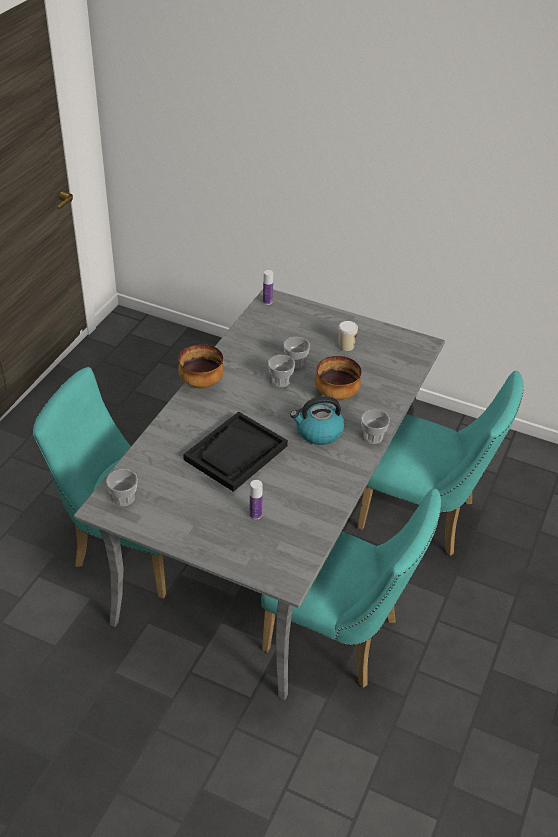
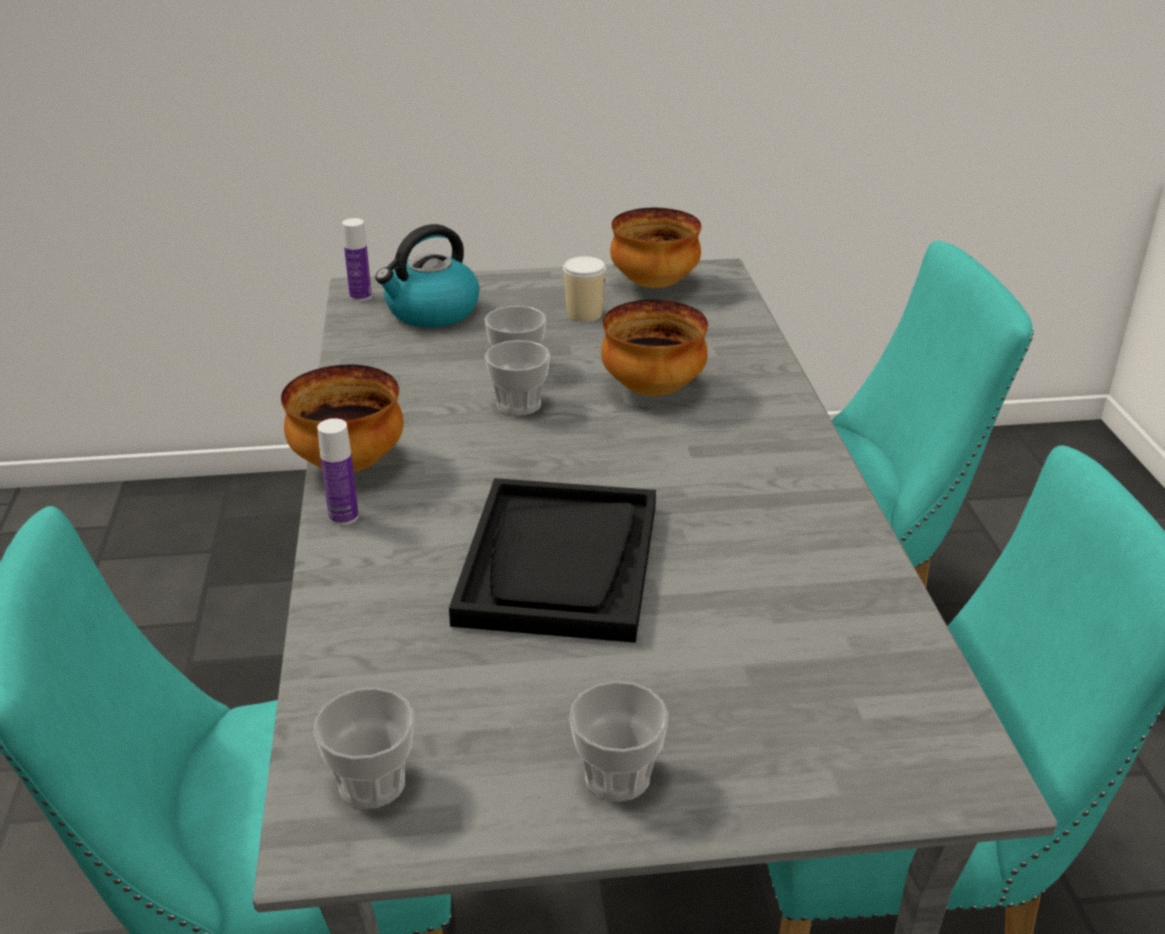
camera: 30 degrees left, 10 degrees down
(255, 514) = (737, 668): bottle -> bottle (343, 517)
(318, 432) = (689, 460): kettle -> kettle (431, 312)
(373, 437) = (800, 430): cup -> cup (617, 777)
(391, 340) = (654, 284): none -> bowl

